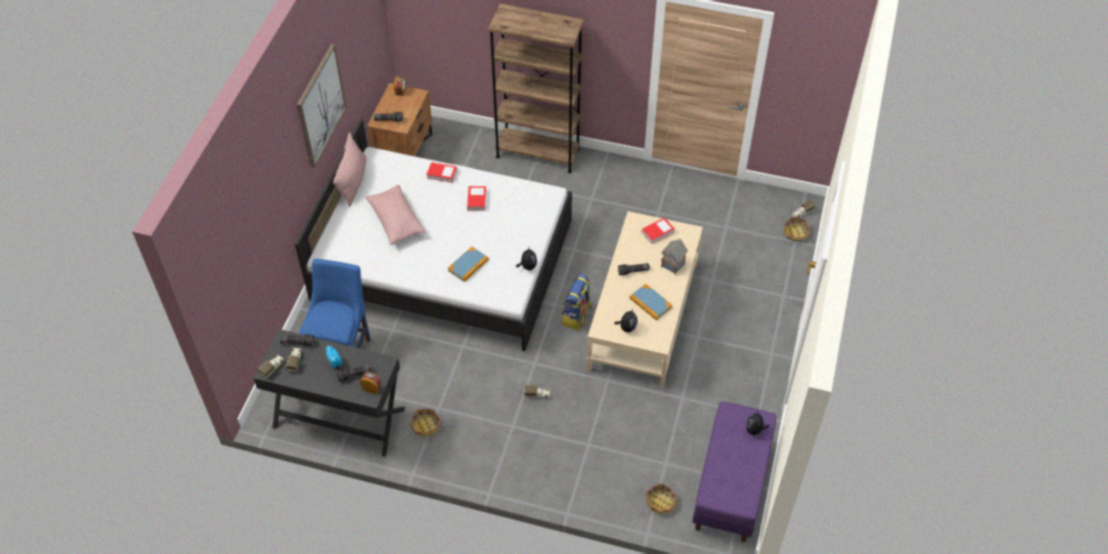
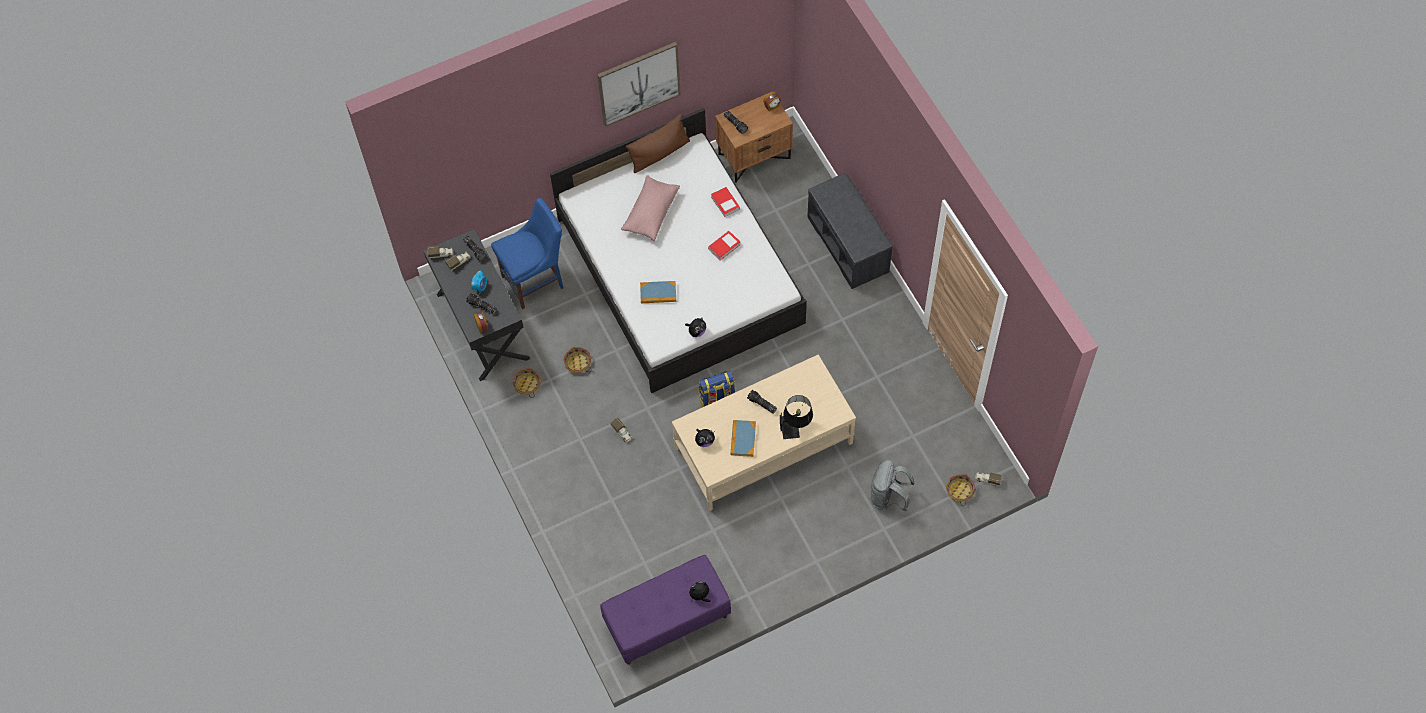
camera: 50 degrees right, 10 degrees up
(353, 181) = (659, 153): pink pillow -> brown pillow
(537, 153) = (849, 244): brown bookcase -> grey bench
(657, 232) = (817, 391): book -> none
(661, 502) = (608, 585): basket -> basket (578, 363)
(673, 265) = (795, 426): toy house -> black table lamp
(761, 275) = (888, 498): none -> grey backpack

